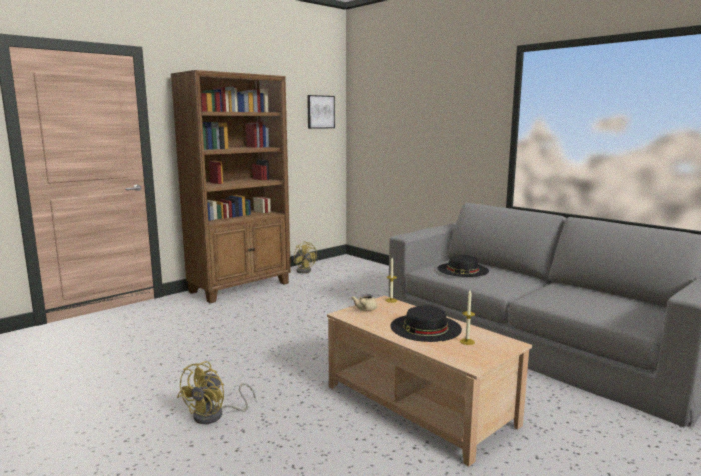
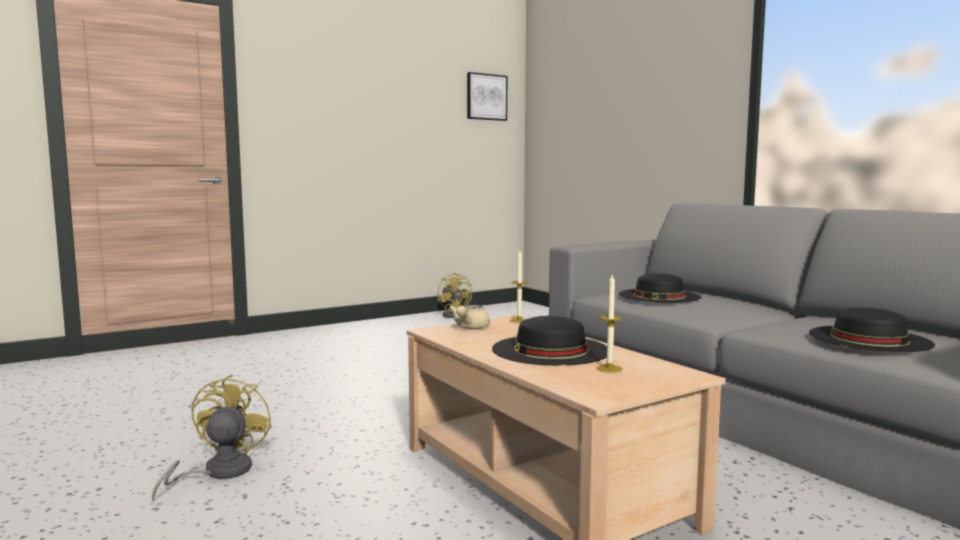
camera: 10 degrees right, 5 degrees down
(215, 415) = (218, 473): yellow fan -> yellow fan turned 150 degrees clockwise
(241, 287) = (356, 329): brown bookcase -> none
(595, 304) = (869, 338): none -> black hat

